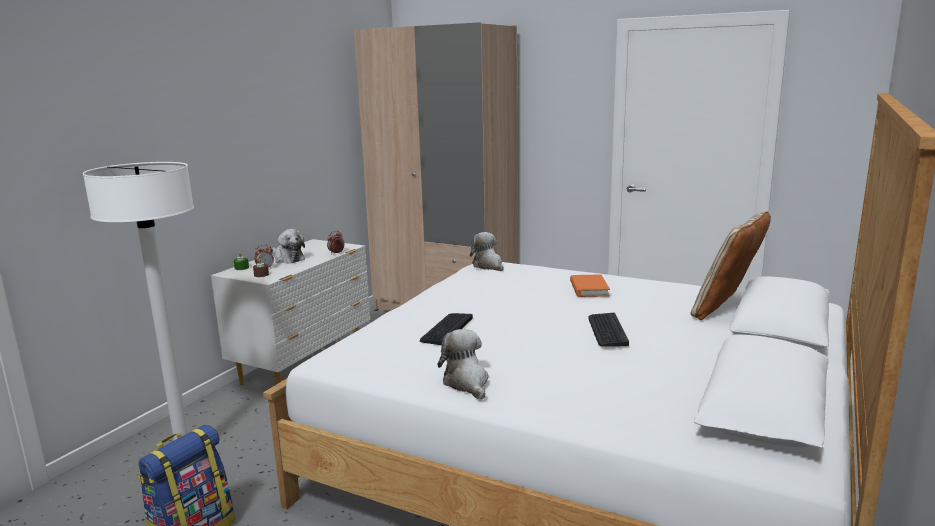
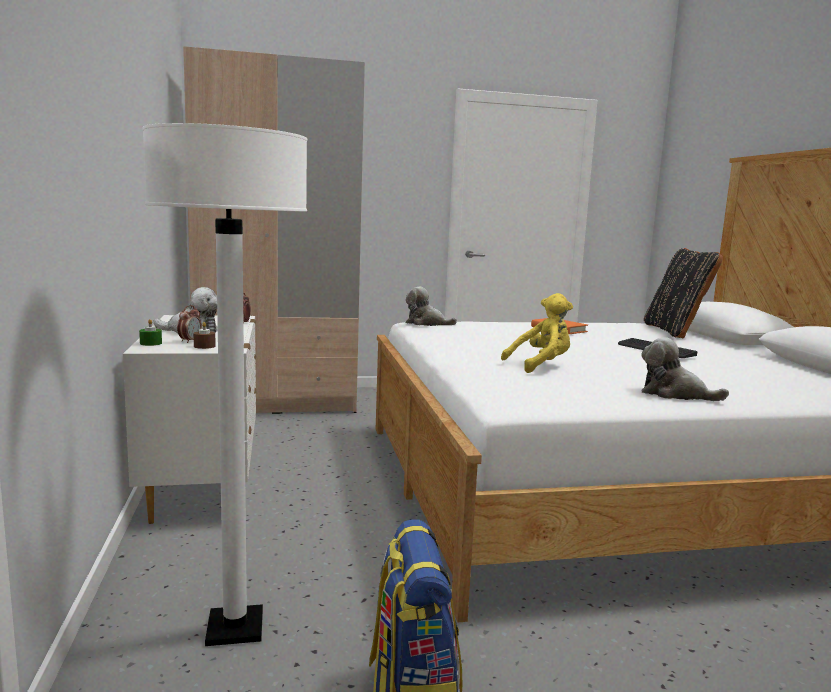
camera: 40 degrees left, 5 degrees down
(446, 329) = (540, 365): keyboard -> yellow plush toy
(727, 309) = (675, 331): beige pillow -> black pillow

